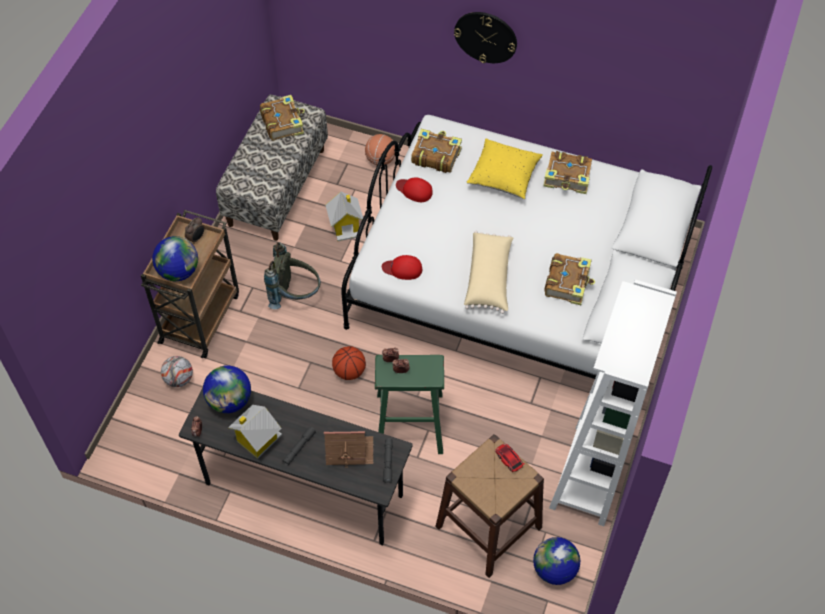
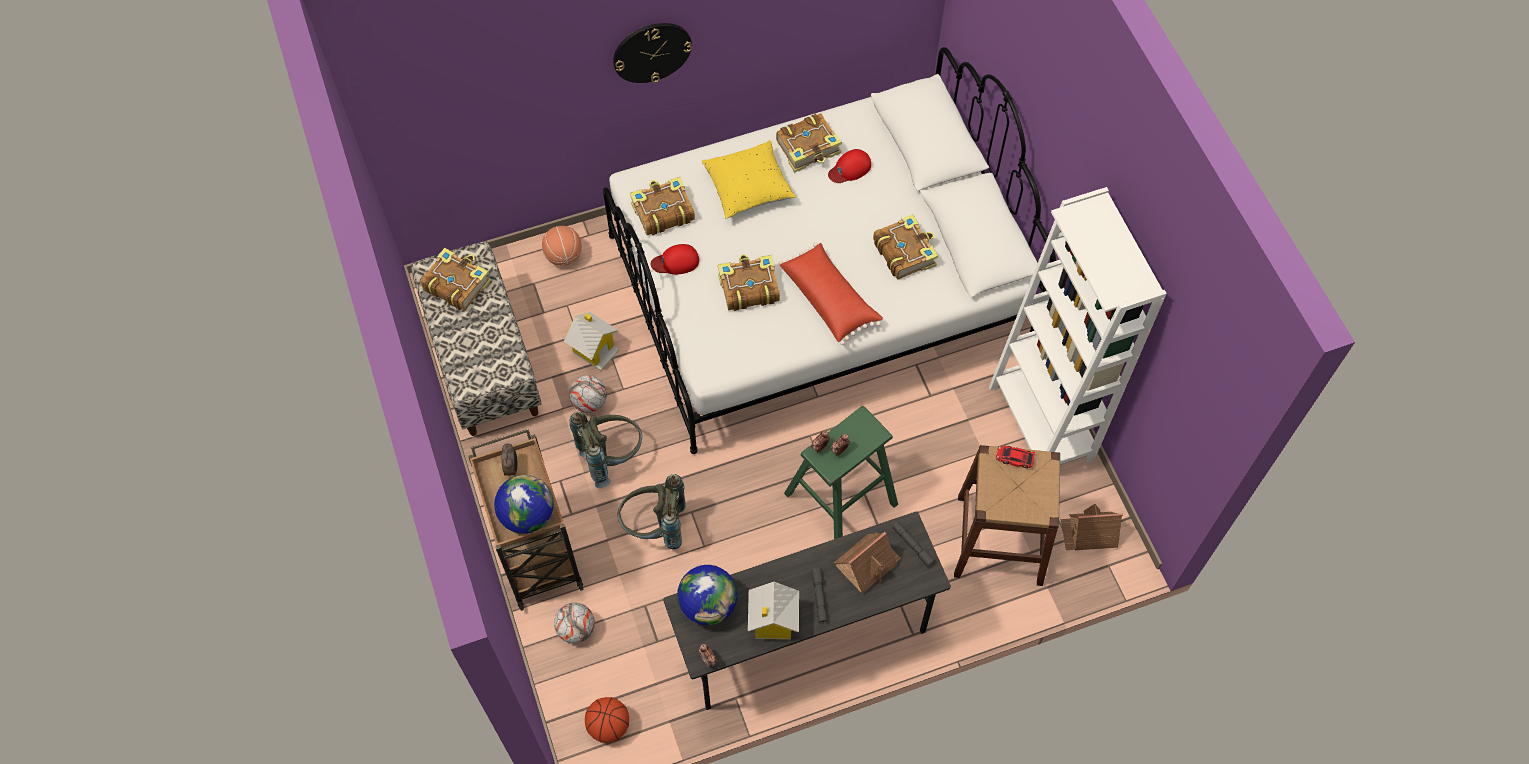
camera: 40 degrees left, 5 degrees up
(280, 355) = (655, 527): none -> grey backpack
(313, 254) = (589, 402): none -> football
(349, 371) = (737, 492): basketball -> basketball (608, 726)
(402, 269) = (740, 349): red cap -> red cap (850, 168)
(444, 236) = (748, 288): none -> book
(489, 278) = (829, 299): beige pillow -> red pillow
(554, 569) = (1089, 533): globe -> toy house

